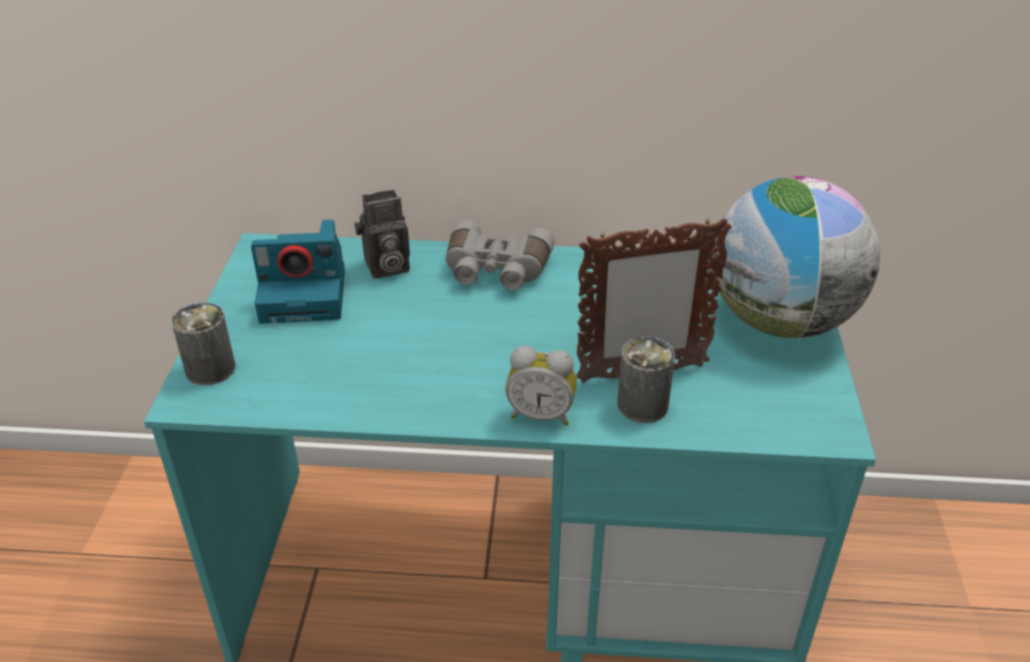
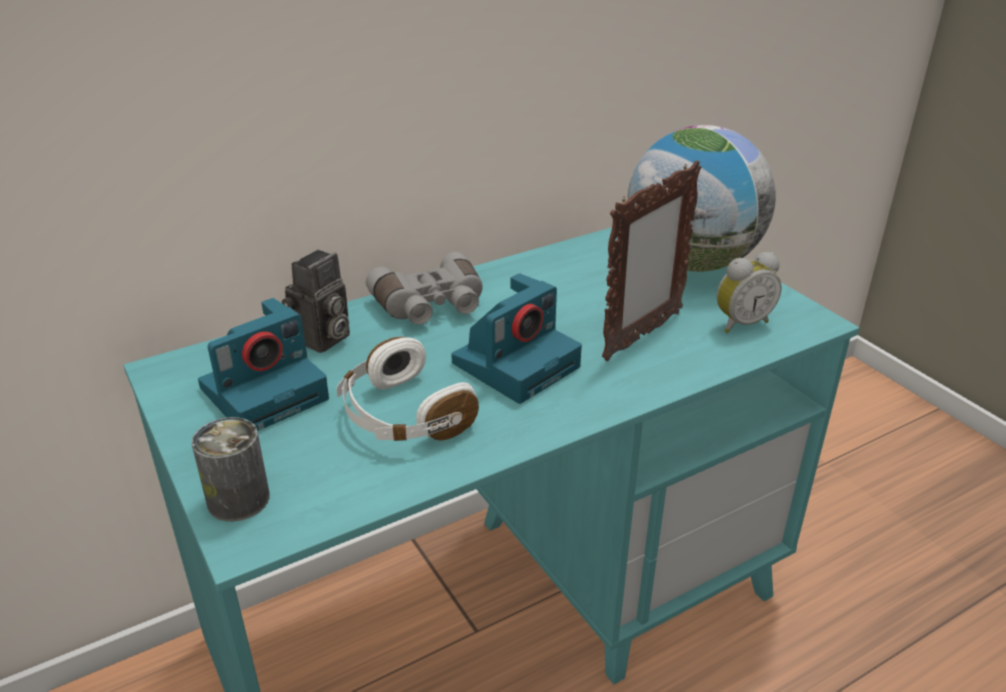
camera: 35 degrees left, 5 degrees down
(375, 356) = (402, 416): none -> white headphones
(506, 351) = (517, 363): none -> camera
(541, 414) = (604, 398): alarm clock -> alarm clock (740, 323)
(642, 405) = (671, 358): can -> none

